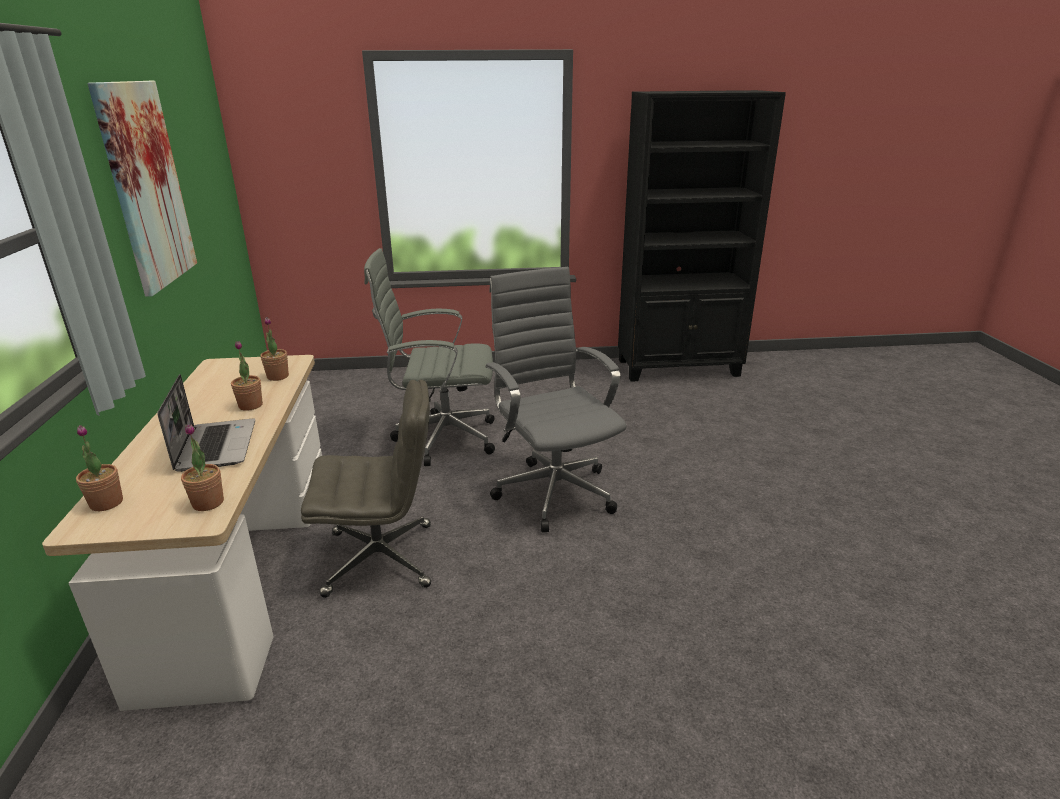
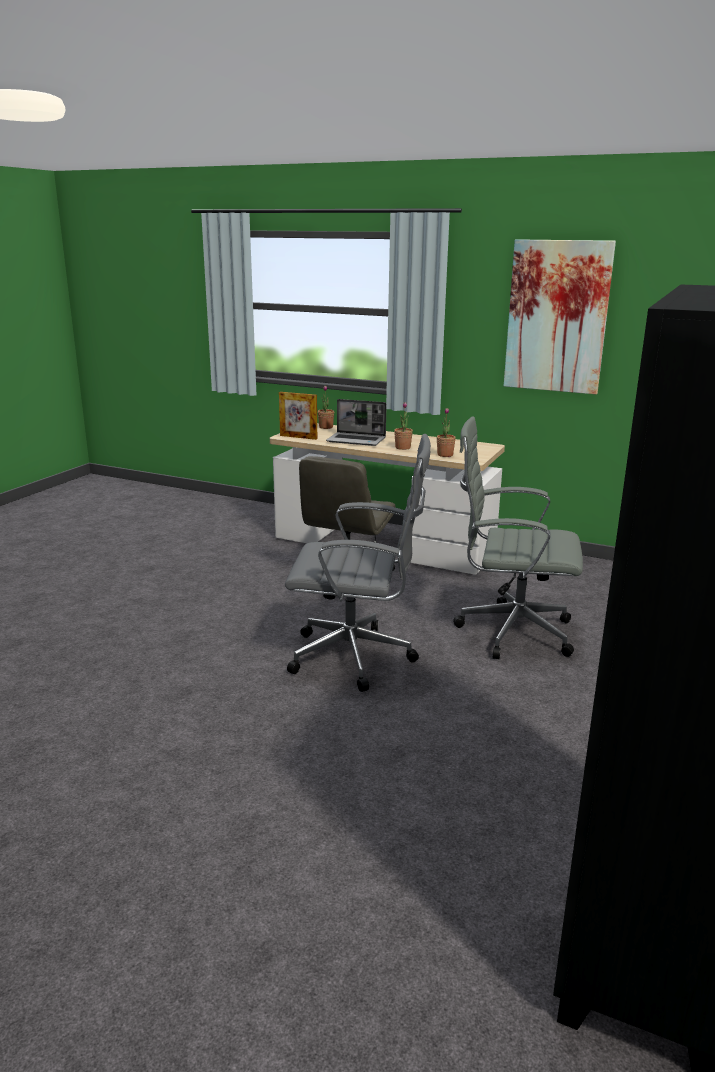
camera: 120 degrees right, 5 degrees down
(208, 503) = (298, 437): potted plant -> picture frame
(441, 438) = (509, 632): grey office chair -> grey office chair turned 105 degrees counterclockwise

